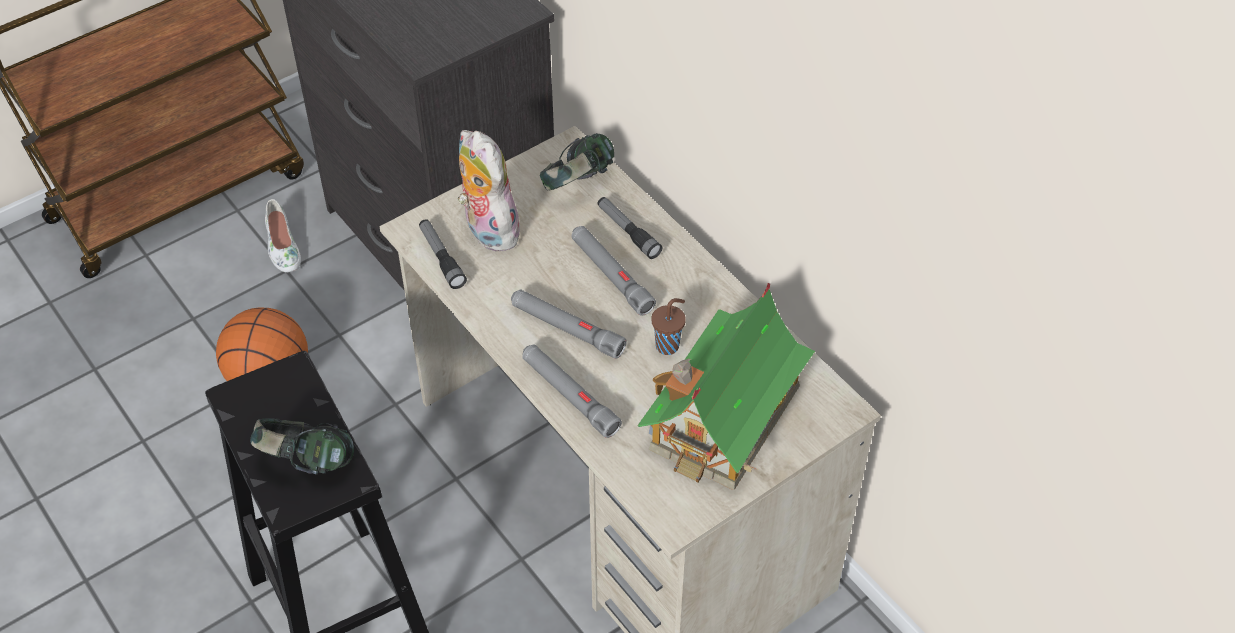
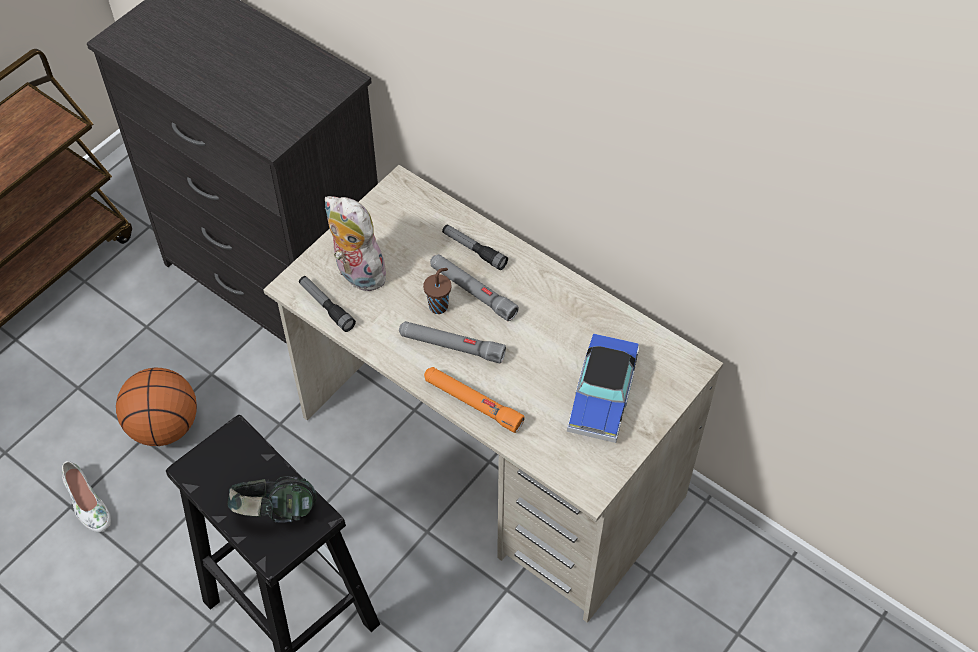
camera: 15 degrees left, 5 degrees up
(282, 246) = (135, 306): white shoe -> white shoe (87, 503)
(569, 395) = (472, 403): grey flashlight -> orange flashlight
(578, 184) = (419, 216): headphones -> none
(668, 345) = (538, 342): brown cup -> brown cup (439, 305)
(724, 418) = (602, 393): toy house -> toy car

